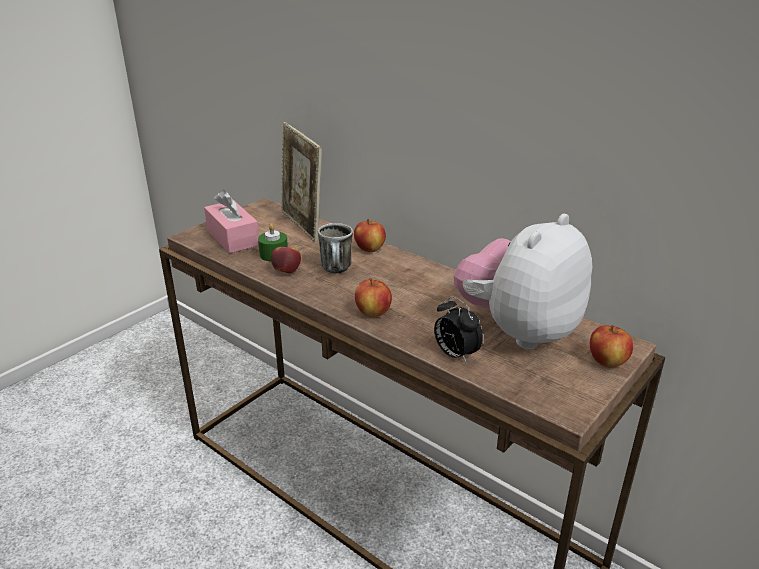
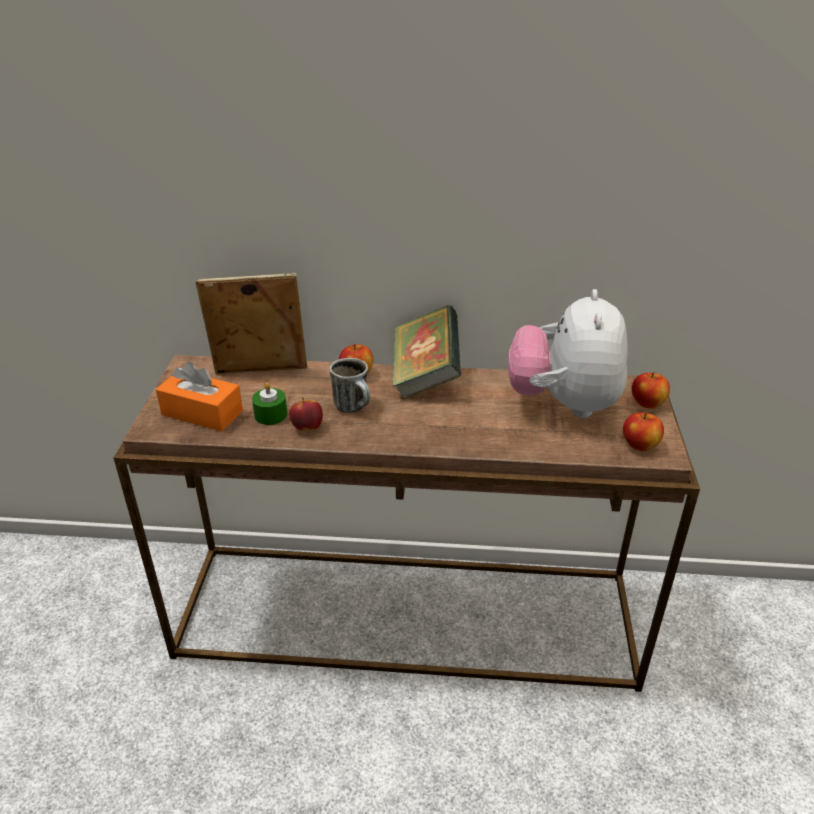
camera: 35 degrees left, 5 degrees up
(233, 237) = (202, 413): pink tissue box -> orange tissue box
(302, 226) = (260, 373): picture frame -> picture frame turned 150 degrees clockwise
(373, 312) = (436, 436): apple -> apple (640, 445)
(422, 268) = (425, 376): none -> book
(455, 355) = (543, 445): alarm clock -> none

